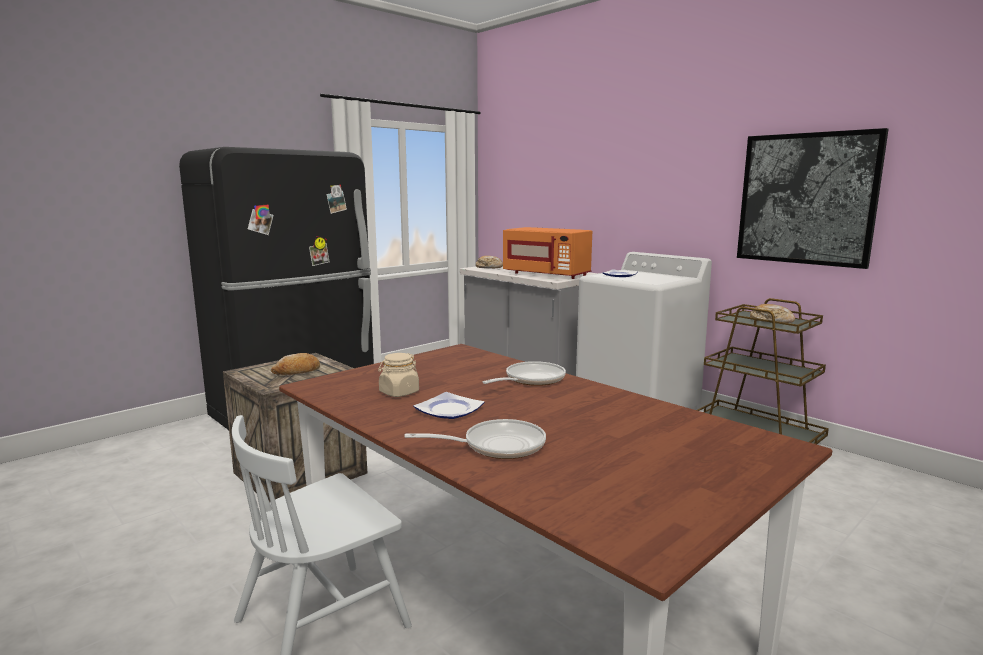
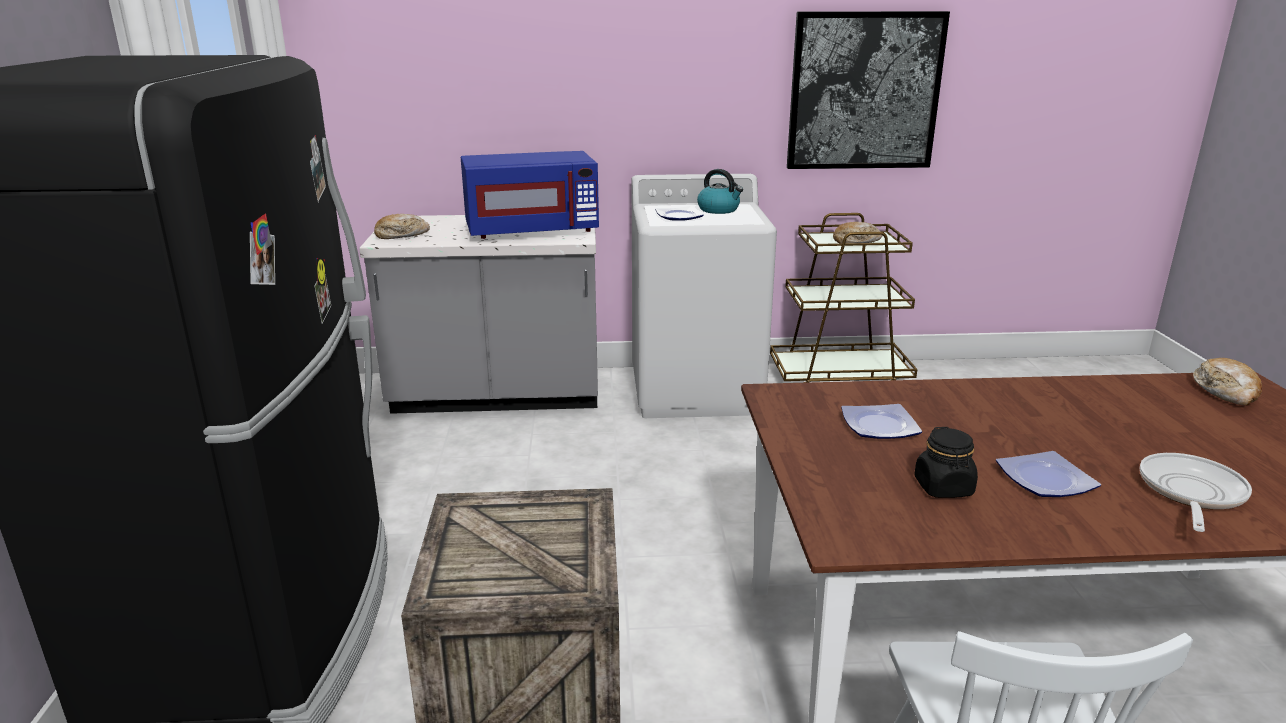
camera: 50 degrees left, 10 degrees up
(297, 372) = (533, 541): bread -> bread (1226, 392)
(399, 392) = (943, 488): beige jar -> black jar
(456, 371) = (878, 427): none -> plate
(531, 380) = (961, 402): frying pan -> none
(547, 274) = (532, 231): orange microwave -> blue microwave
(657, 277) = (719, 210): none -> kettle

